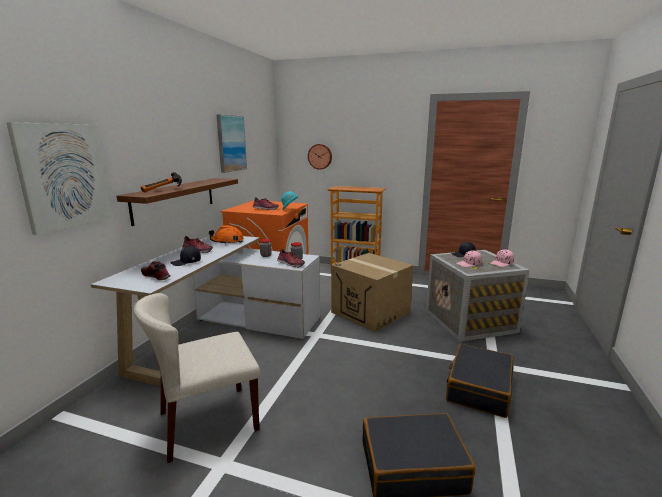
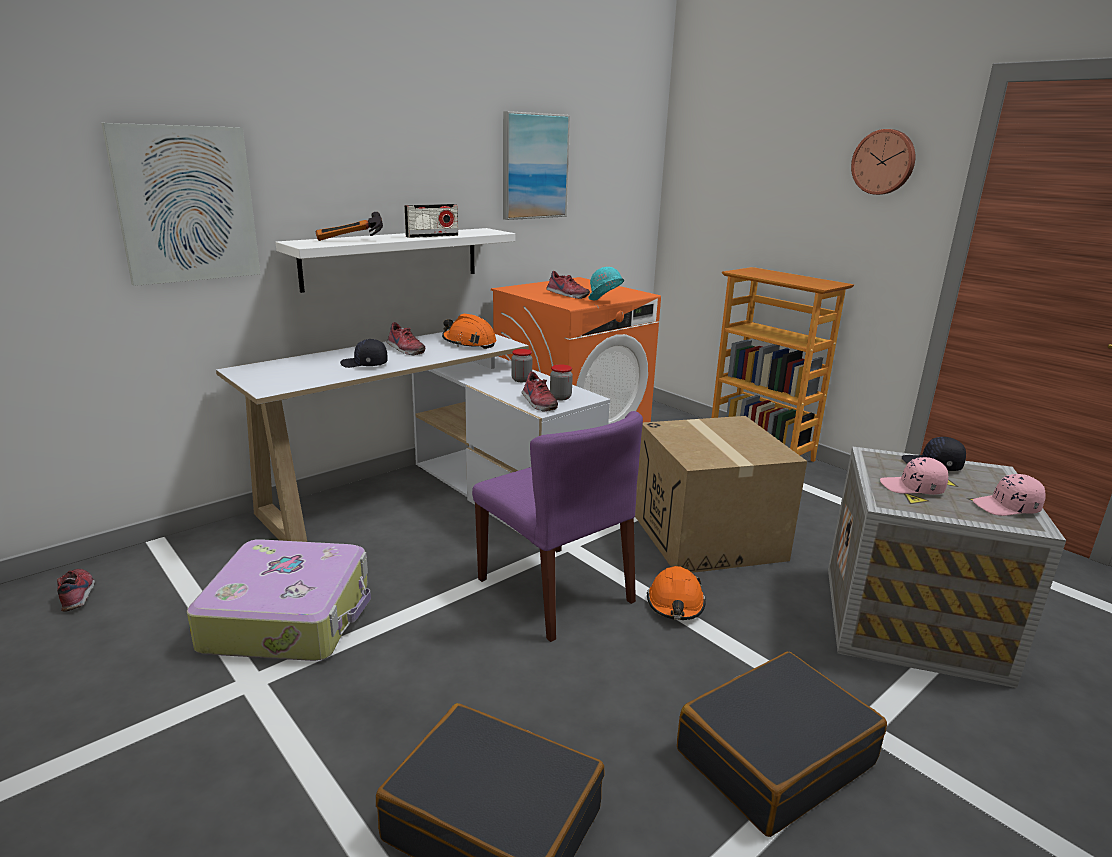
camera: 30 degrees right, 5 degrees up
(156, 276) = (298, 376): shoe -> shoe (78, 594)
(175, 199) = (392, 258): brown shelf -> white shelf
(201, 184) = (432, 236): none -> radio
(207, 421) = (290, 617): beige chair -> suitcase
(320, 156) = (733, 202): wall clock -> wall clock (884, 162)
(333, 356) = (556, 590): none -> purple chair
(387, 344) = (675, 604): none -> orange hard hat

